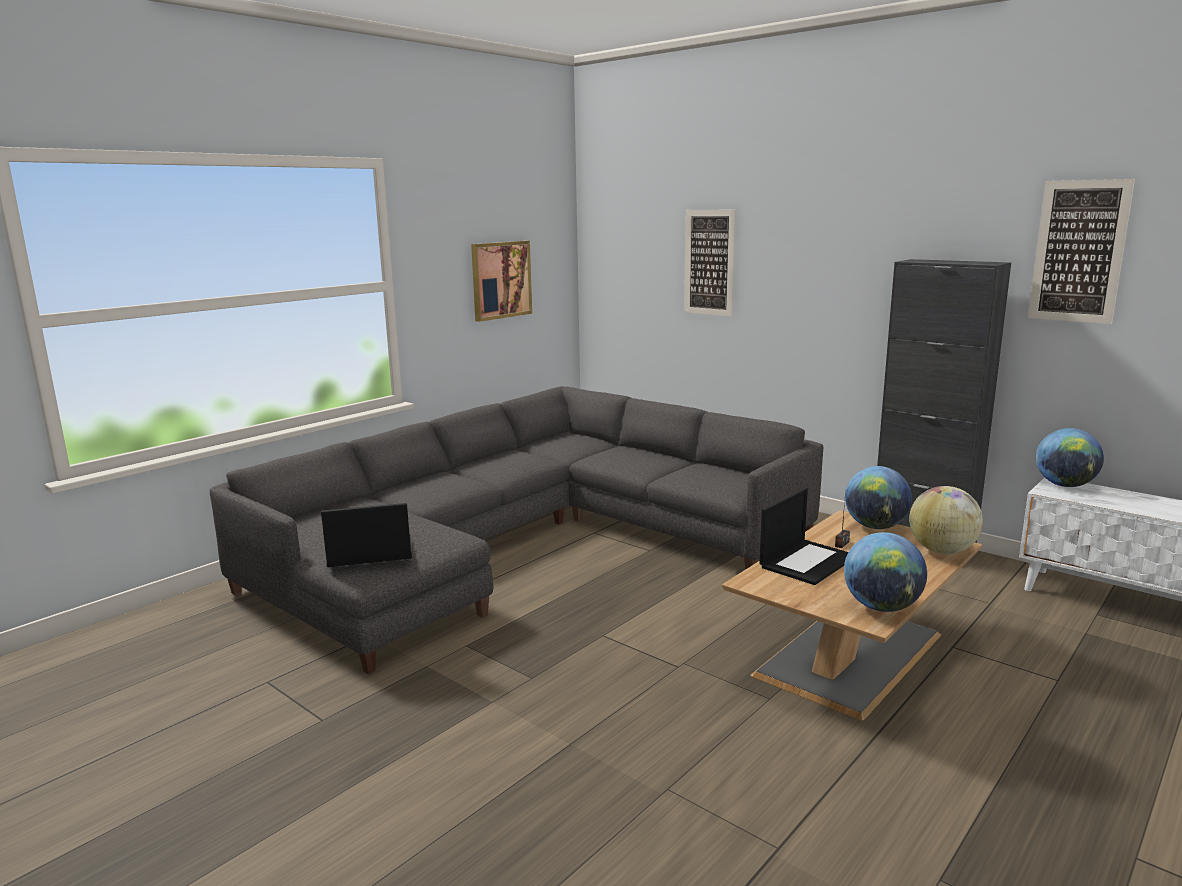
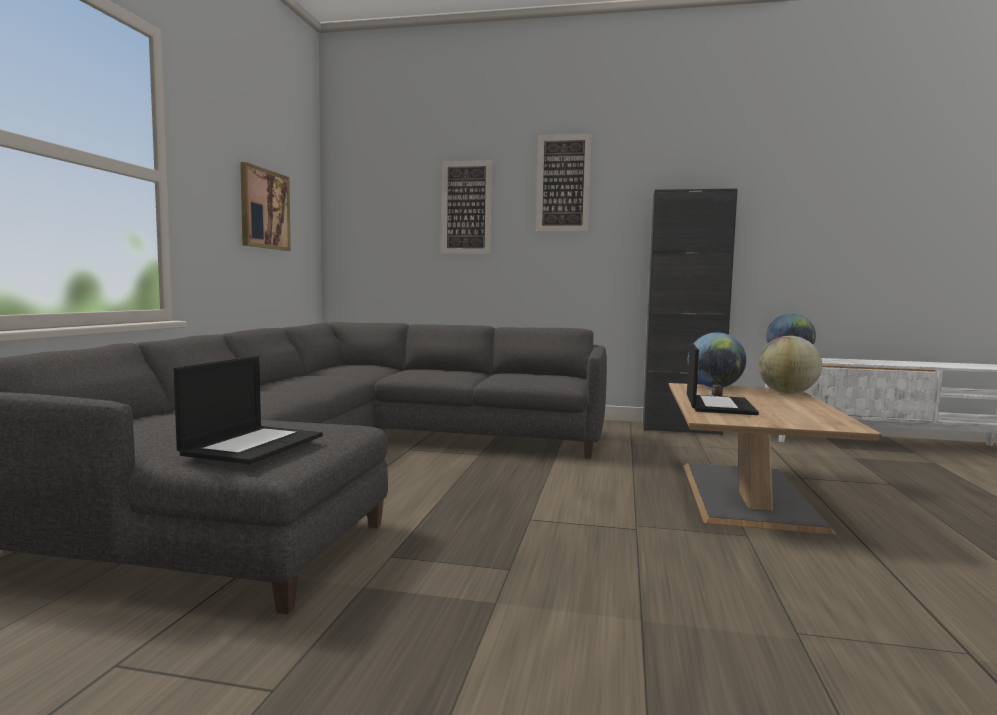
camera: 30 degrees left, 10 degrees down
(369, 553) = (254, 444): laptop -> laptop turned 150 degrees clockwise
(881, 607) = (833, 420): globe -> none
(1078, 251) = (775, 186): picture -> picture (563, 183)

